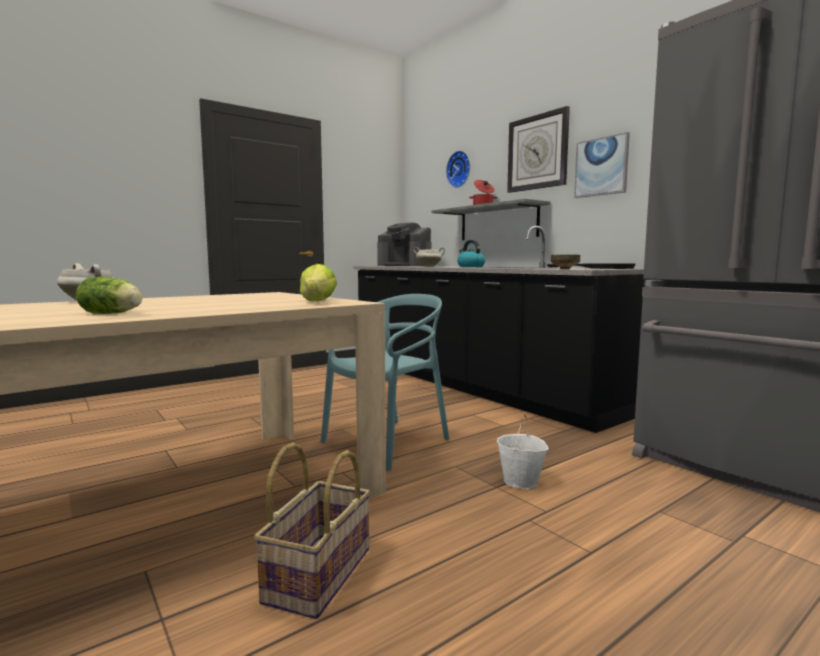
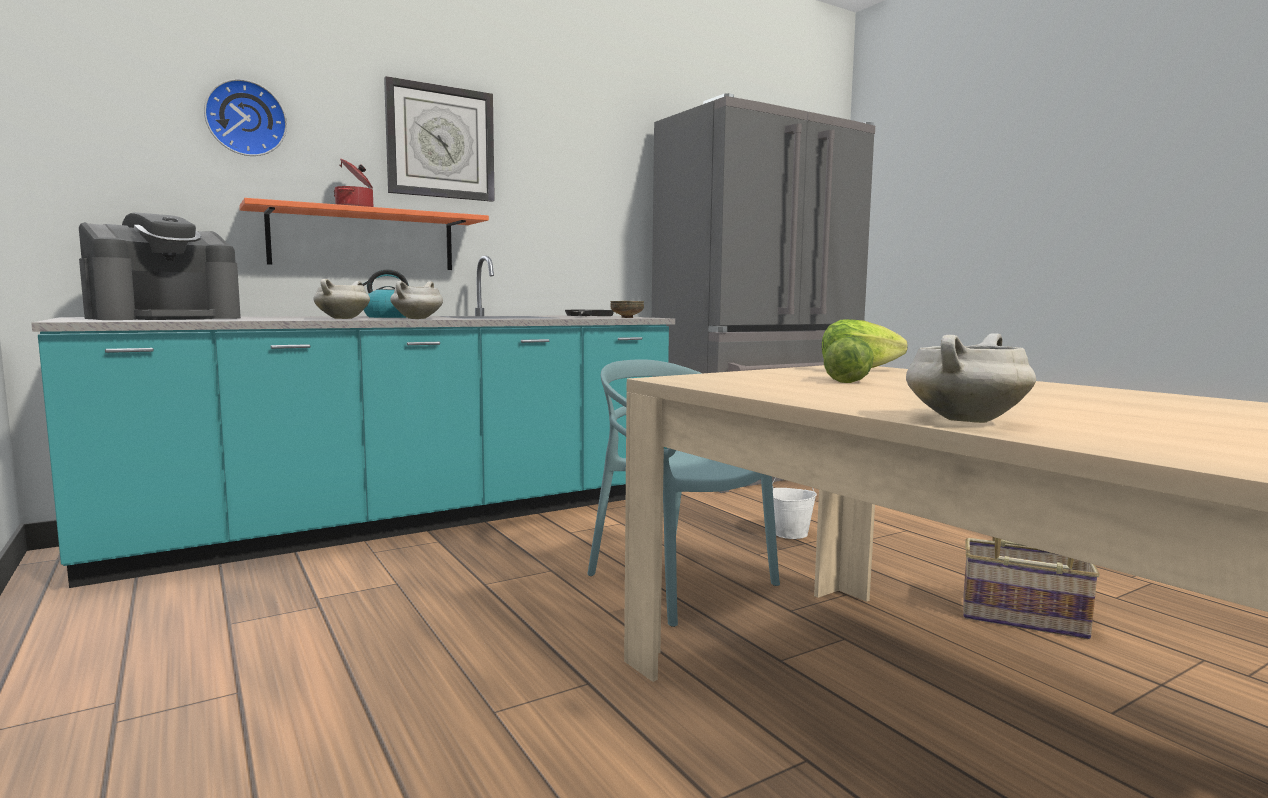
camera: 85 degrees left, 0 degrees up
(113, 314) = (1121, 398): lettuce -> lettuce (850, 380)
(448, 267) = (417, 319): none -> white cooking pot
(470, 384) = (409, 520): black counter -> turquoise counter
(498, 223) = (363, 240): grey shelf -> orange shelf
(601, 167) = (540, 189): picture -> none

